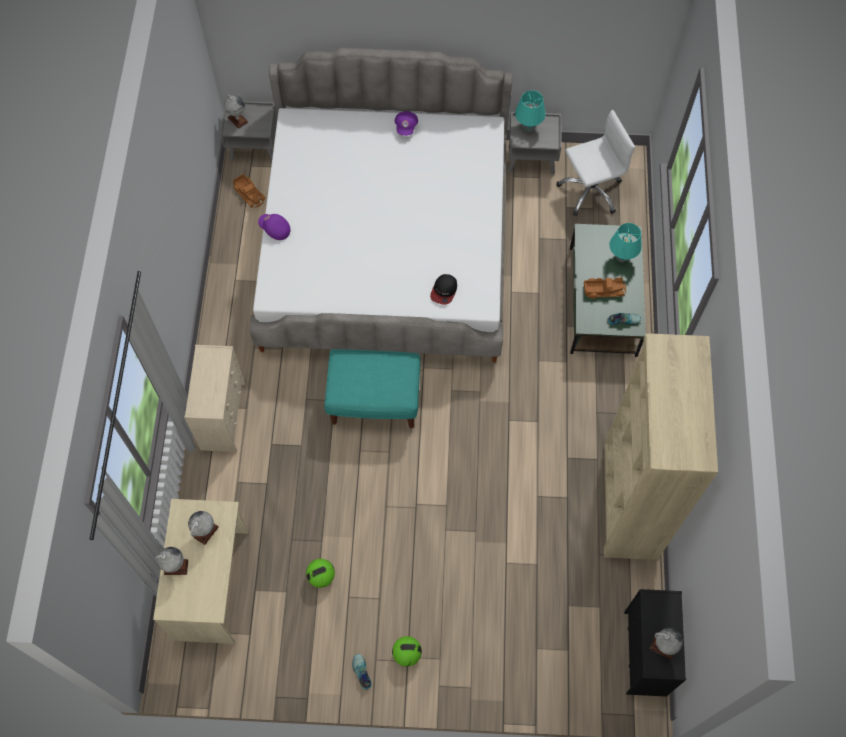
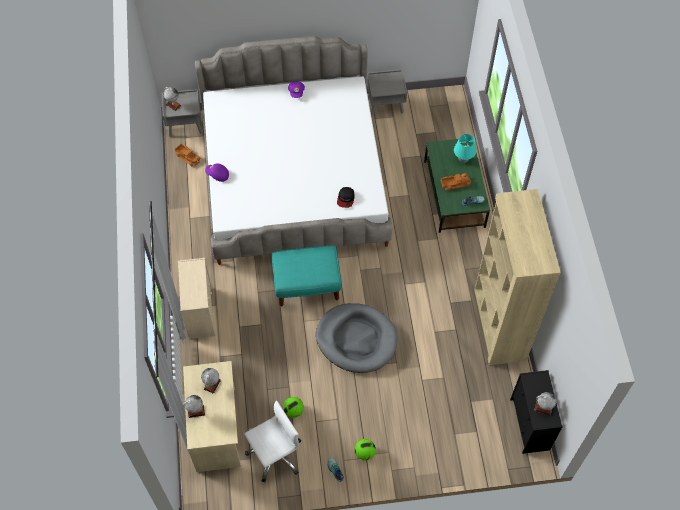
camera: 10 degrees left, 5 degrees down
(427, 489) = (356, 339): none -> grey dog bed
(528, 127) = (381, 82): turquoise table lamp -> none
(590, 191) = (430, 120): white office chair -> white office chair (275, 455)

